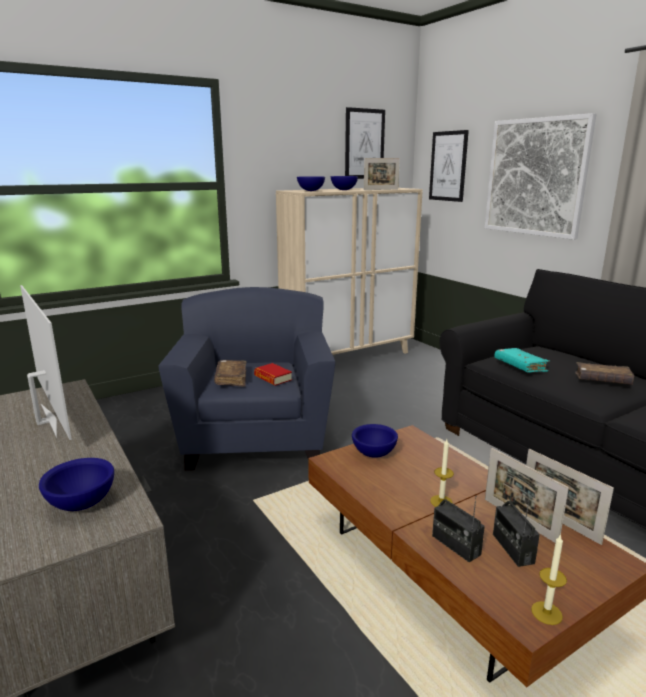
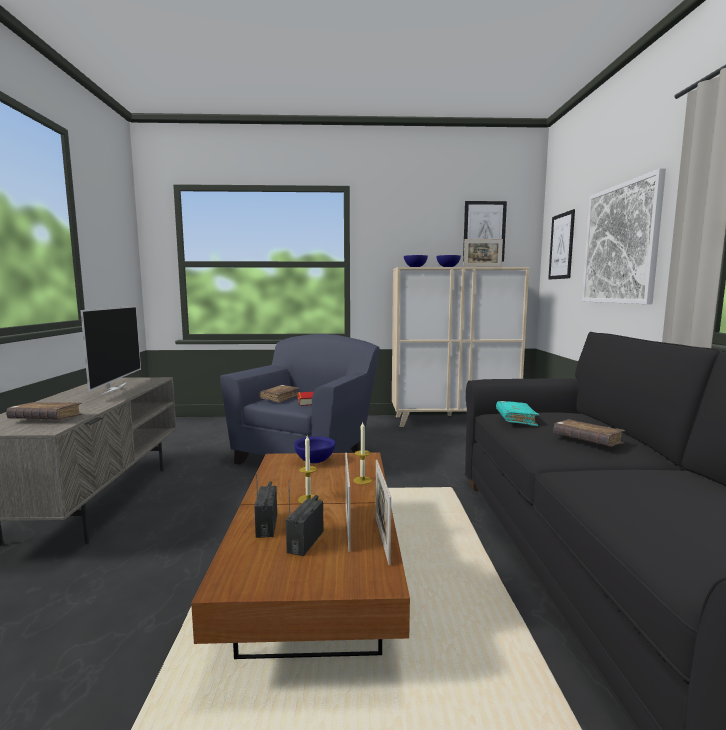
camera: 30 degrees right, 10 degrees down
(81, 503) = (46, 419): blue bowl -> brown book
(546, 613) = (249, 586): candle -> candle (362, 480)

